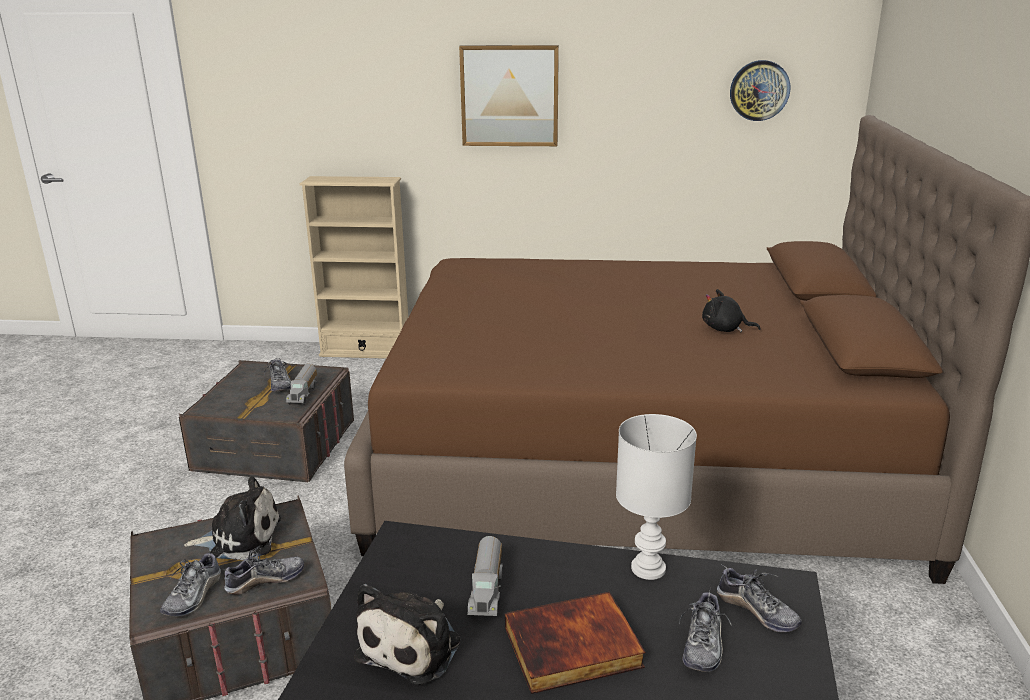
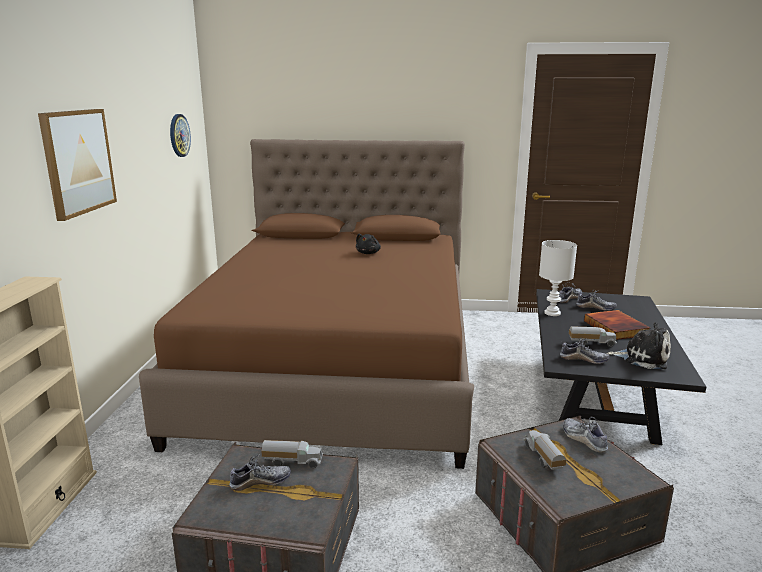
camera: 90 degrees left, 5 degrees down
(194, 595) = (615, 466): shoe -> shoe (583, 359)
(240, 538) = (542, 458): plush toy -> toy truck

